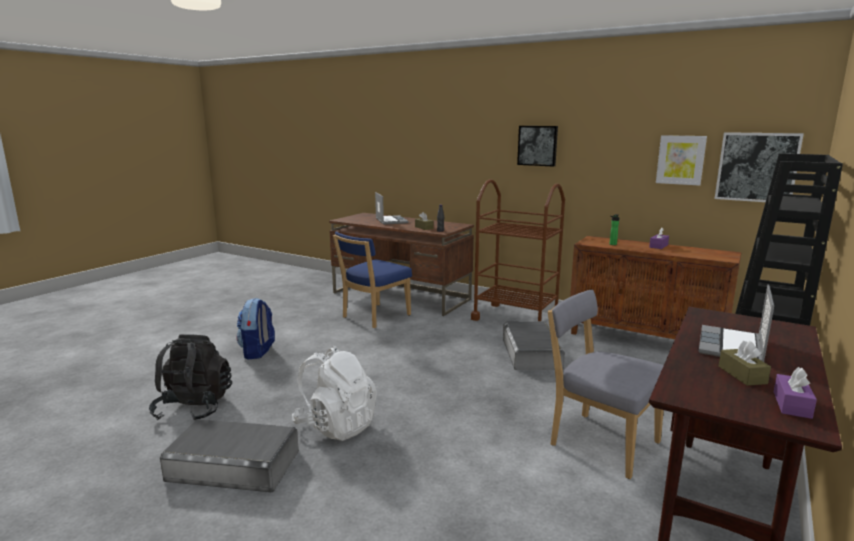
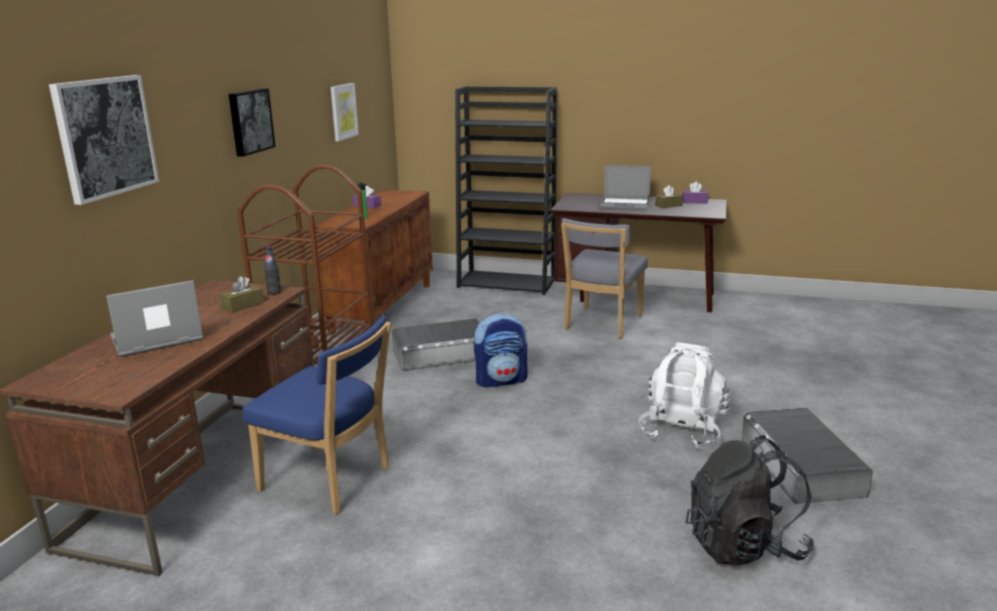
camera: 105 degrees left, 5 degrees up
(258, 352) = (537, 561): backpack -> backpack (501, 380)
(757, 167) = (374, 108): picture -> picture (105, 137)

